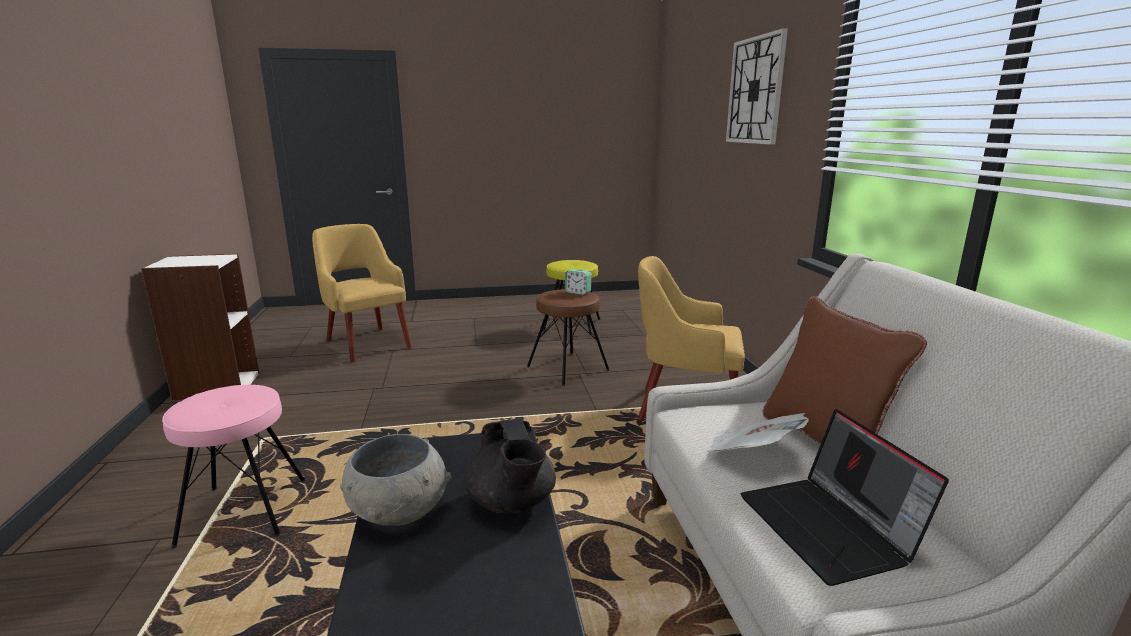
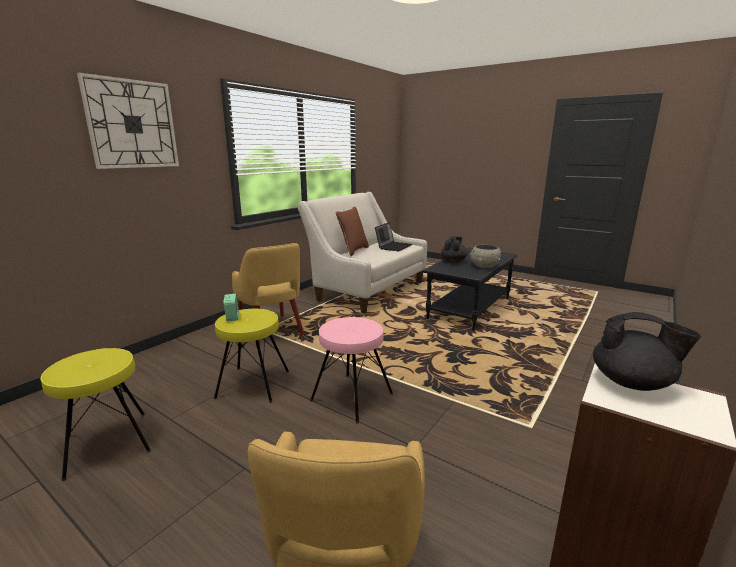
camera: 135 degrees left, 0 degrees up
(200, 262) = (632, 383): none -> black teapot
(245, 511) = (537, 376): pink stool -> pink stool (351, 397)
(568, 368) = (253, 384): brown stool -> yellow stool
(751, 455) = (377, 254): newspaper -> none

